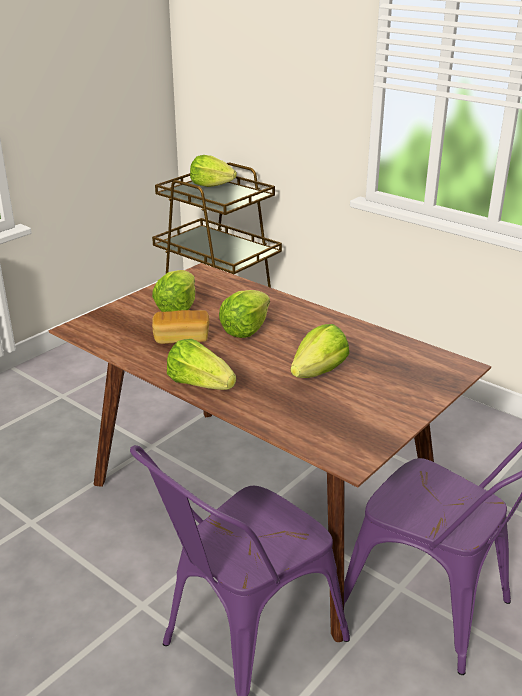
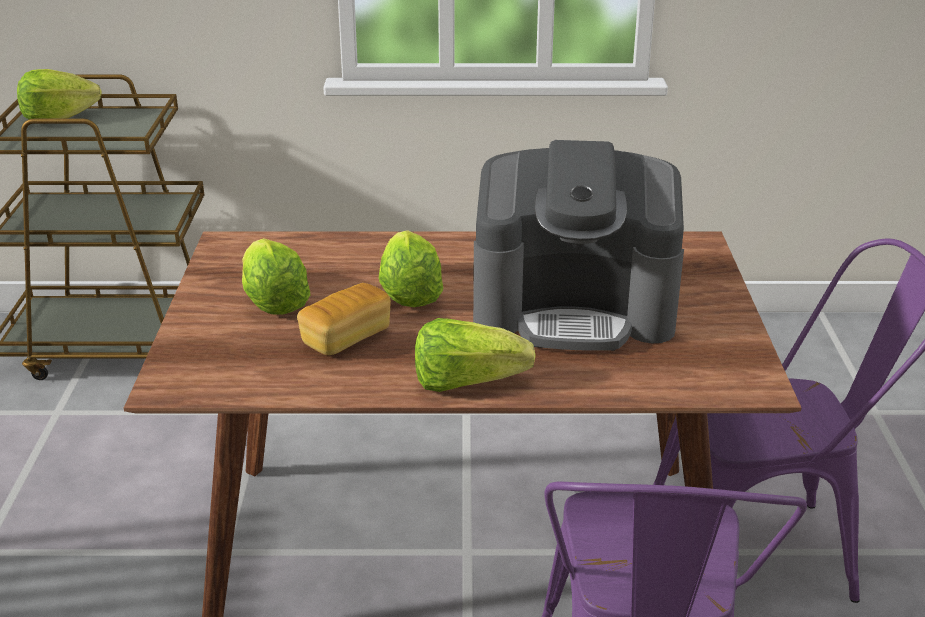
camera: 40 degrees left, 0 degrees up
(319, 372) = (575, 308): lettuce -> coffee machine

